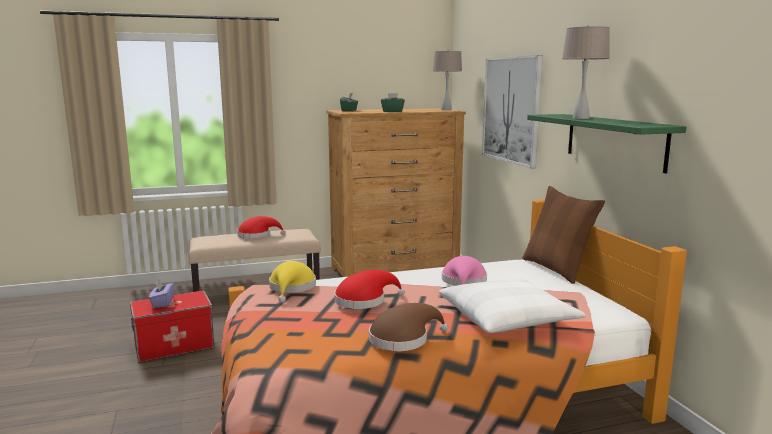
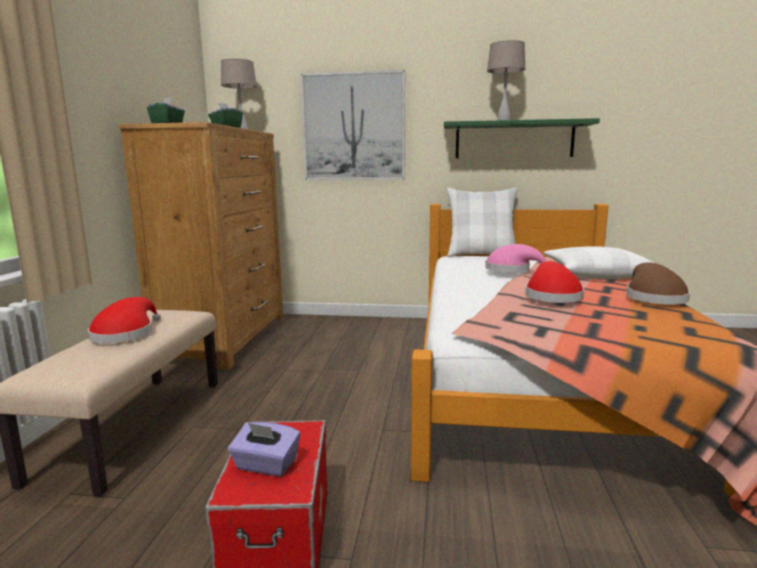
camera: 65 degrees left, 0 degrees up
(292, 288) = (489, 316): yellow hat -> none
(556, 269) = (481, 255): brown pillow -> white pillow

